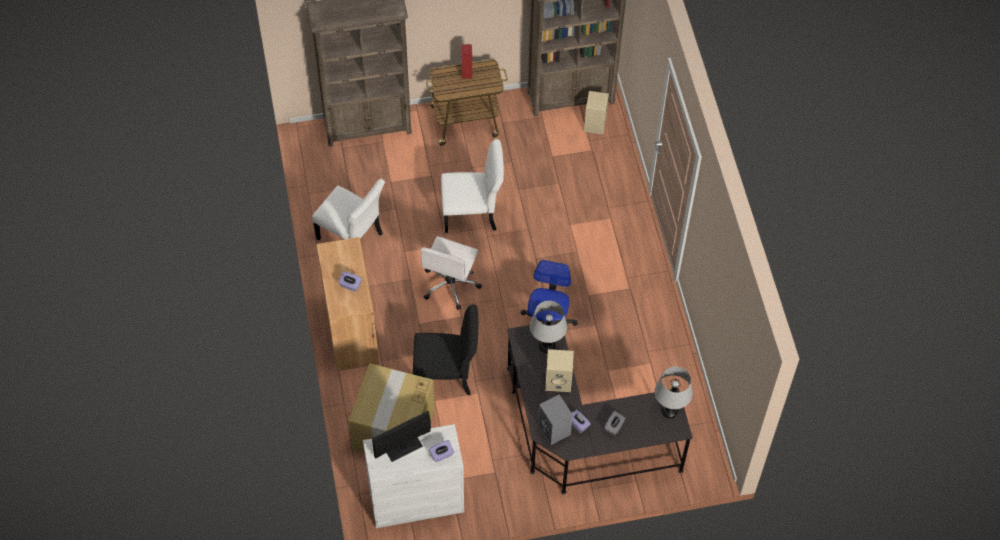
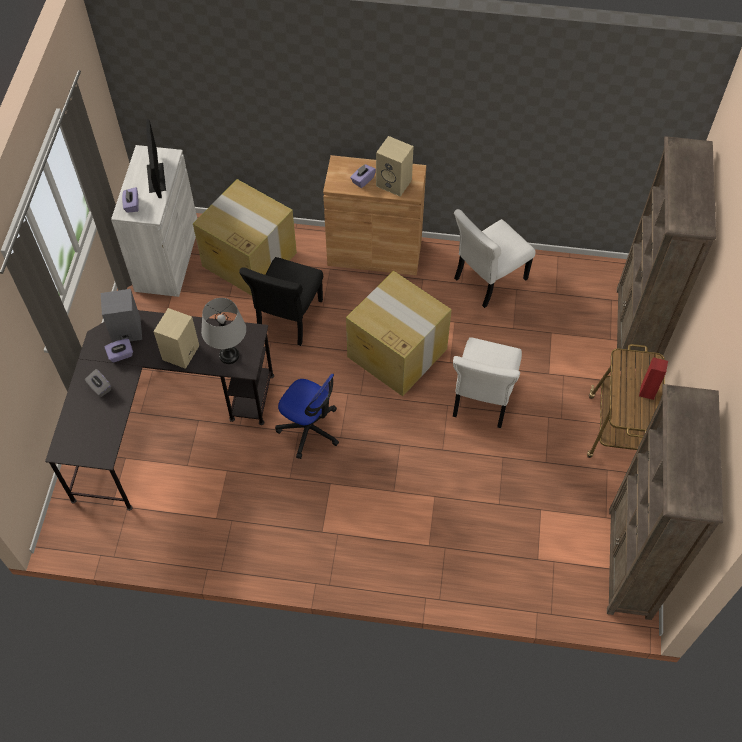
camera: 110 degrees right, 0 degrees up
(451, 285) = (396, 352): white office chair -> cardboard box
(594, 123) = (579, 577): beige speaker -> beige speaker (395, 183)
(669, 410) = (89, 449): grey table lamp -> none

